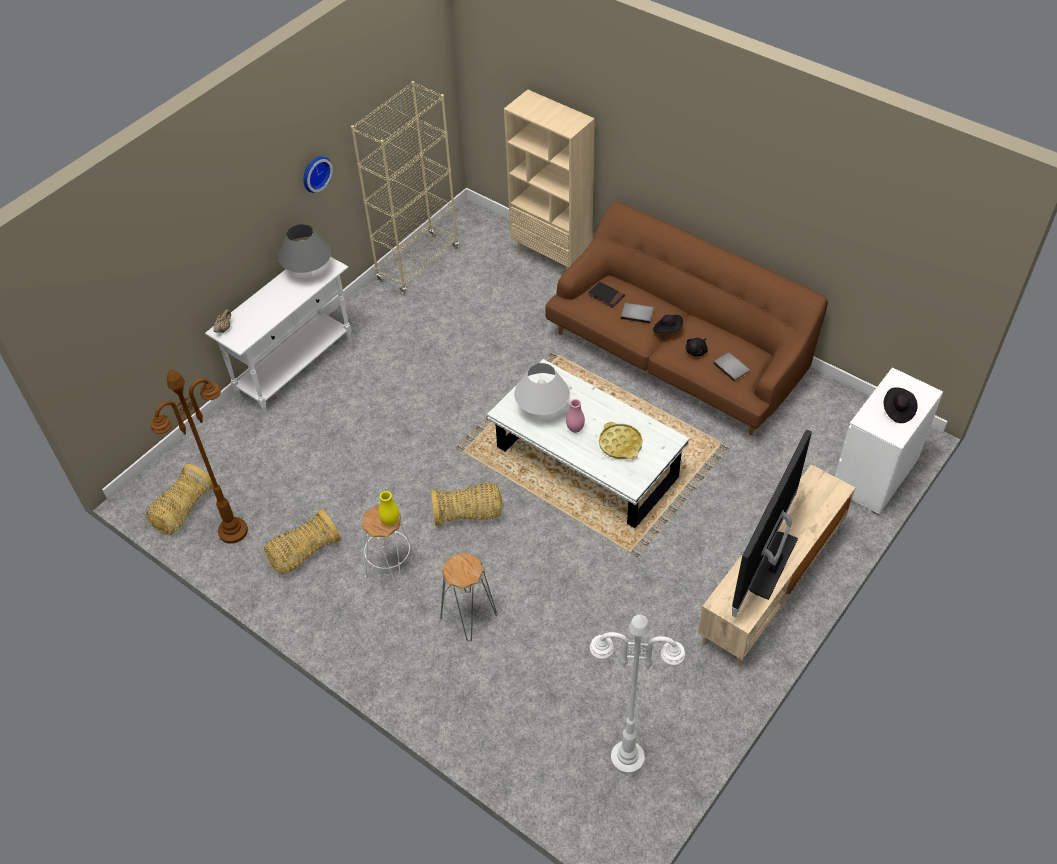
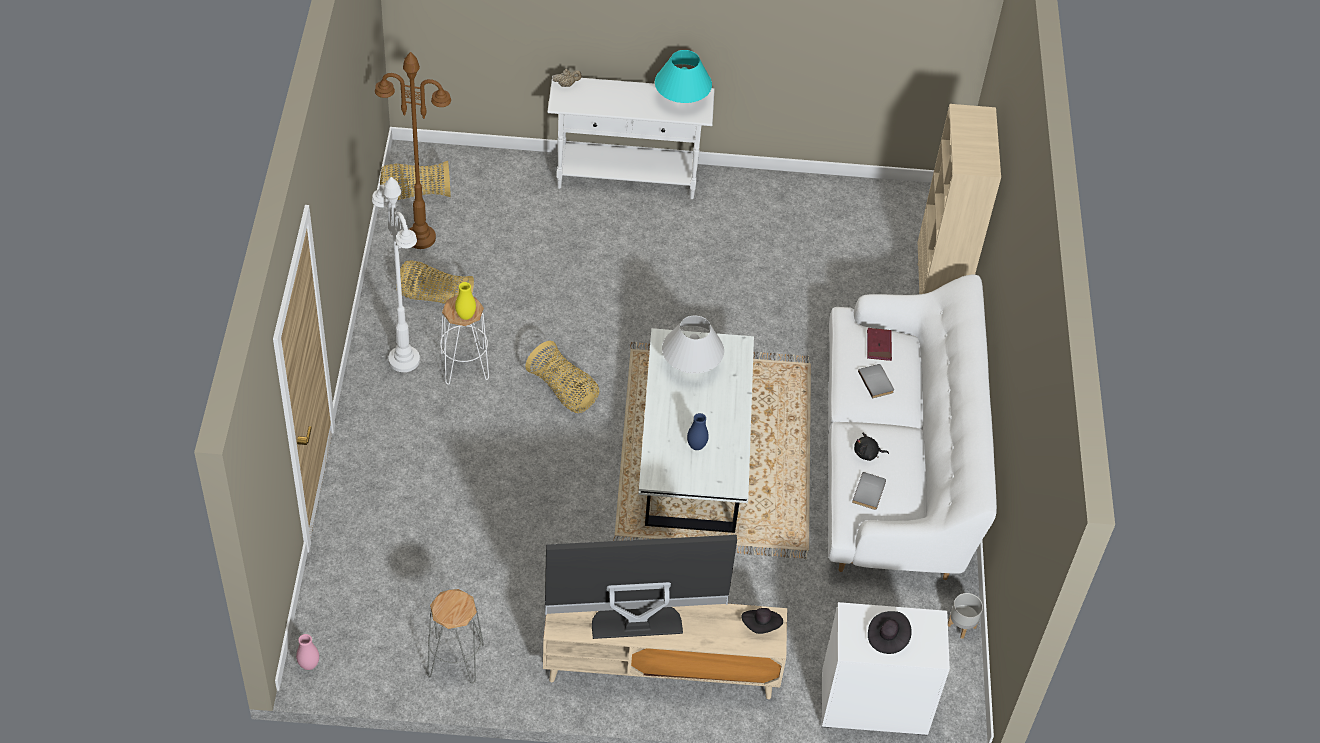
camera: 50 degrees right, 0 degrees up
(308, 271) = (681, 101): grey table lamp -> turquoise table lamp
(315, 173) = (748, 23): wall clock -> none
(418, 264) = (832, 194): beige bookcase -> none
(469, 616) = (455, 448): grey stool -> grey stool (455, 660)
(575, 429) = (686, 403): pink vase -> pink vase (309, 665)
(606, 296) = (879, 345): black book -> red book
(620, 444) = (696, 446): yellow tray -> blue vase
(628, 758) = (394, 635): white floor lamp -> white floor lamp (404, 360)
(667, 330) = (876, 417): black hat -> black hat (761, 625)
(677, 354) = (895, 460): brown sofa -> white sofa
(838, 394) = (962, 626): none -> grey planter

